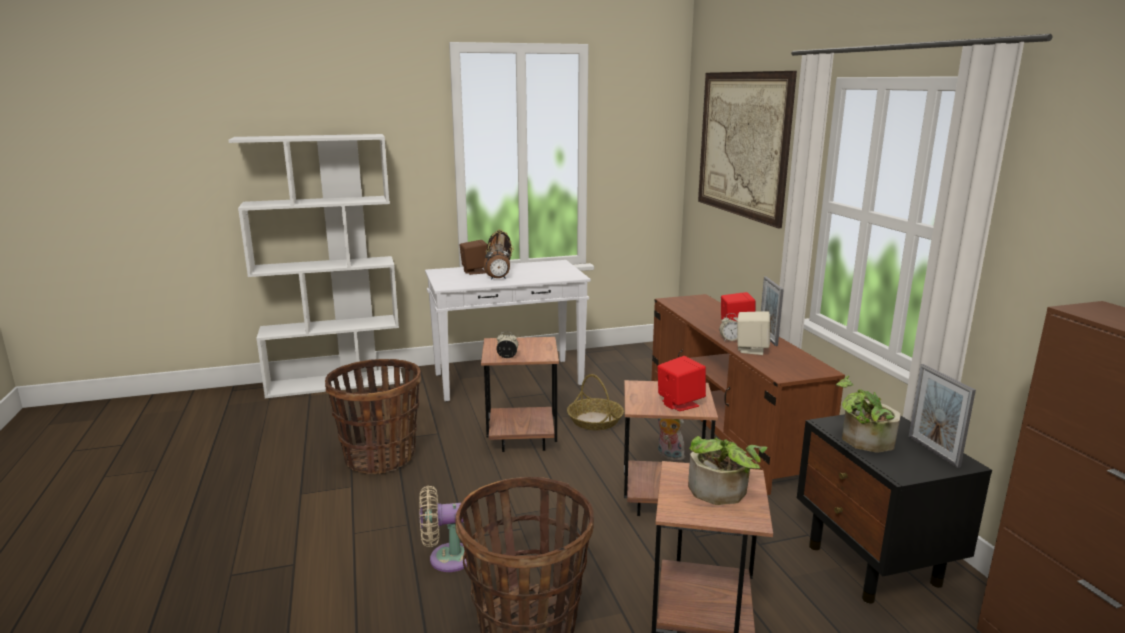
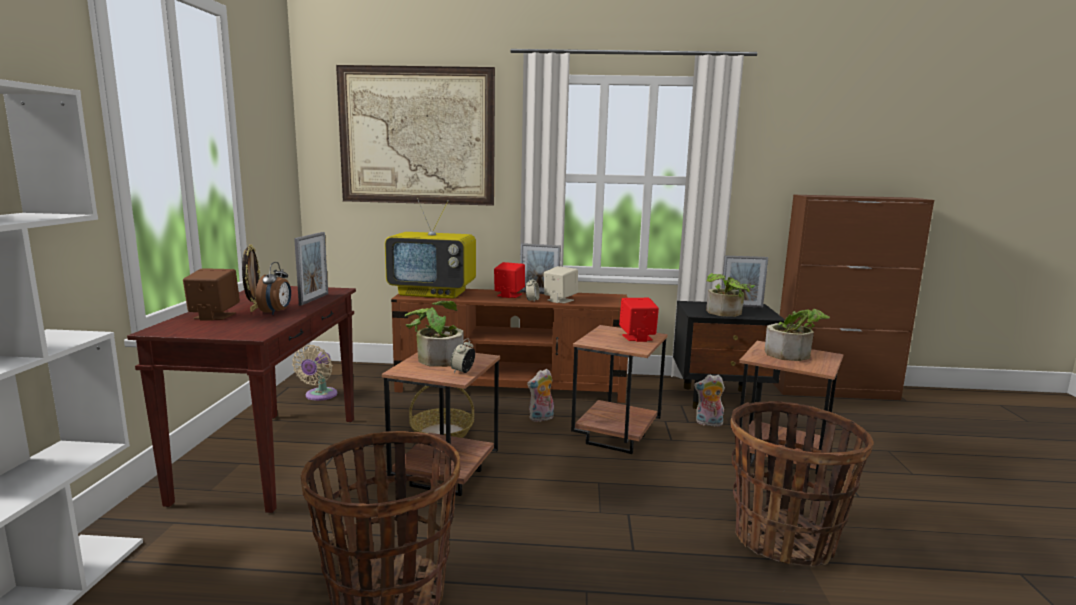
camera: 70 degrees left, 5 degrees down
(446, 558) = (669, 571): beige fan -> beige fan (319, 396)
(509, 379) = (272, 457): white console table -> brown console table
(530, 344) = (436, 358): none -> potted plant
(541, 278) = (314, 299): none -> picture frame
(695, 305) = (433, 293): none -> television
(771, 560) = (708, 423): none -> plush toy

